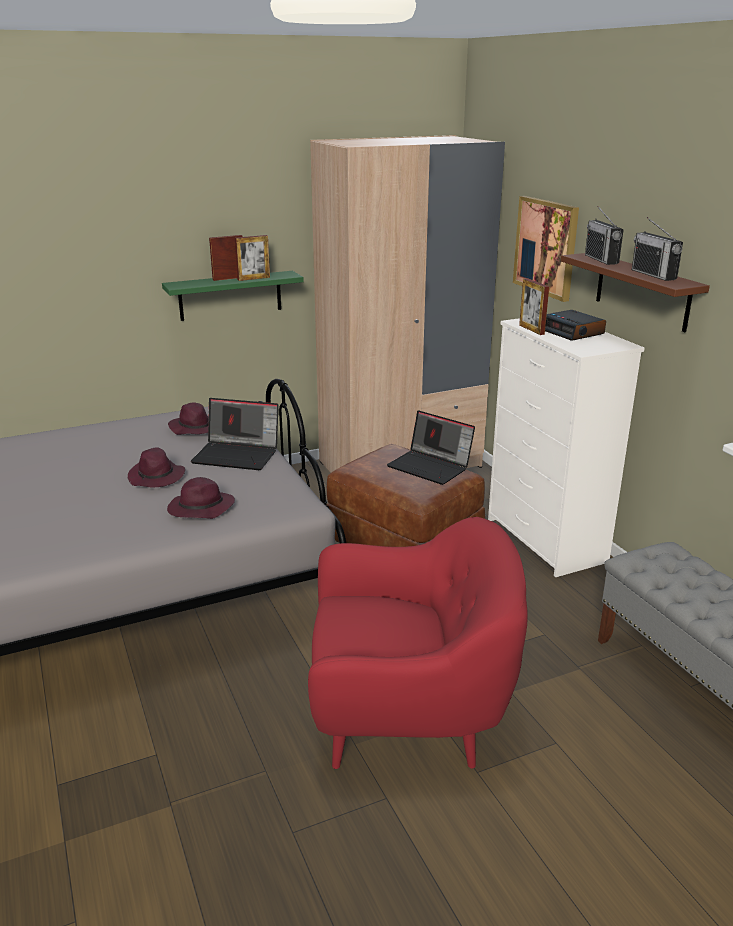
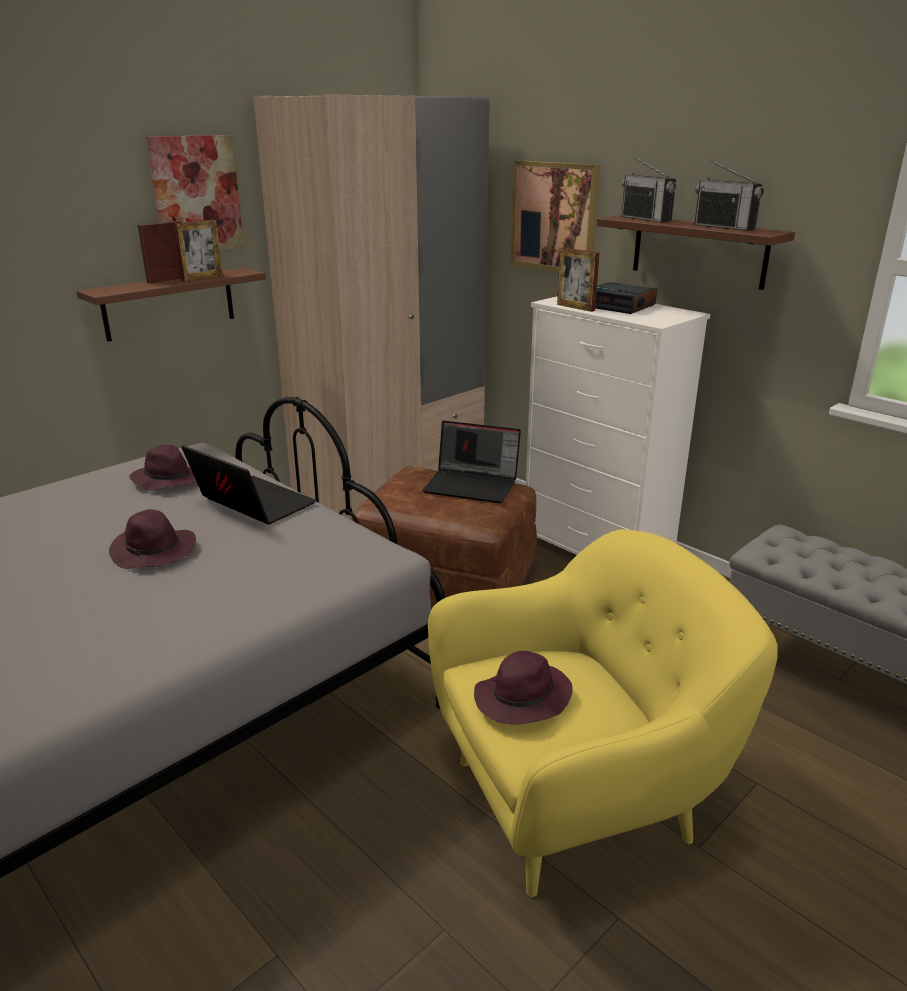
camera: 20 degrees left, 0 degrees up
(200, 509) = (246, 584): purple hat -> purple hat (522, 699)
(230, 295) = (169, 304): green shelf -> brown shelf
(238, 455) = (251, 504): laptop -> laptop turned 135 degrees counterclockwise
(258, 215) = (196, 195): none -> picture
(408, 716) = (578, 797): red armchair -> yellow armchair

